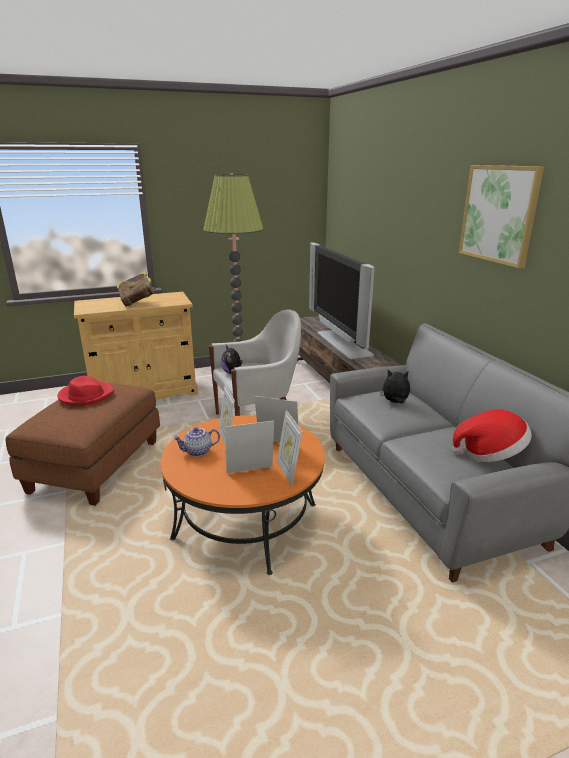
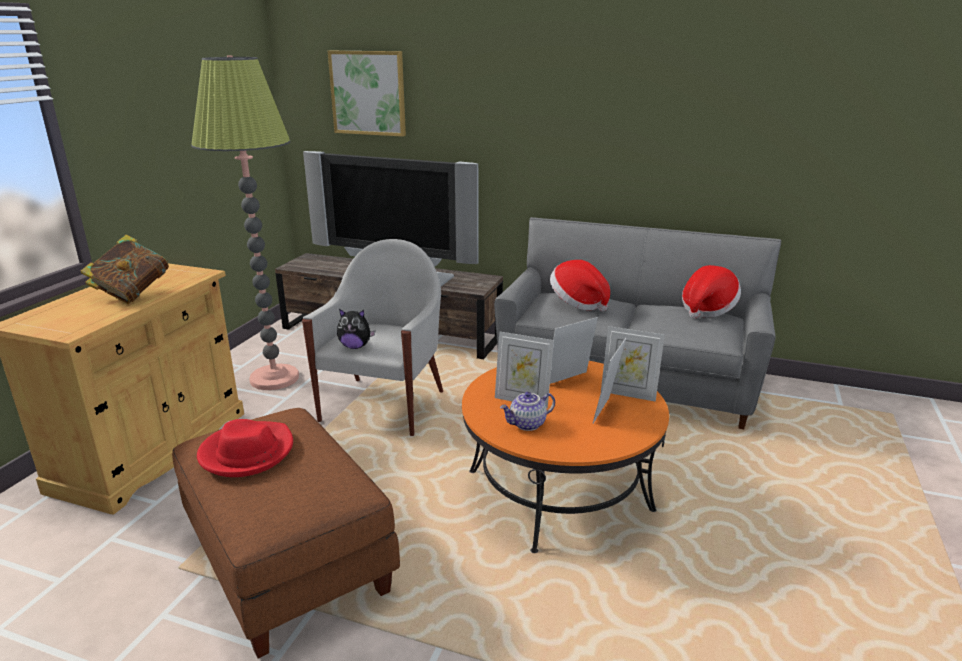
camera: 50 degrees left, 0 degrees up
(198, 452) = (527, 425): teapot -> teapot turned 45 degrees clockwise
(395, 402) = (578, 303): plush toy -> hat
(499, 214) = (622, 86): picture -> picture (368, 93)

